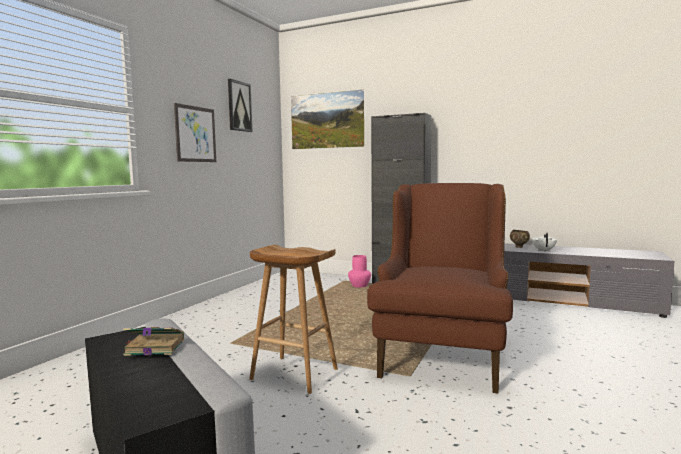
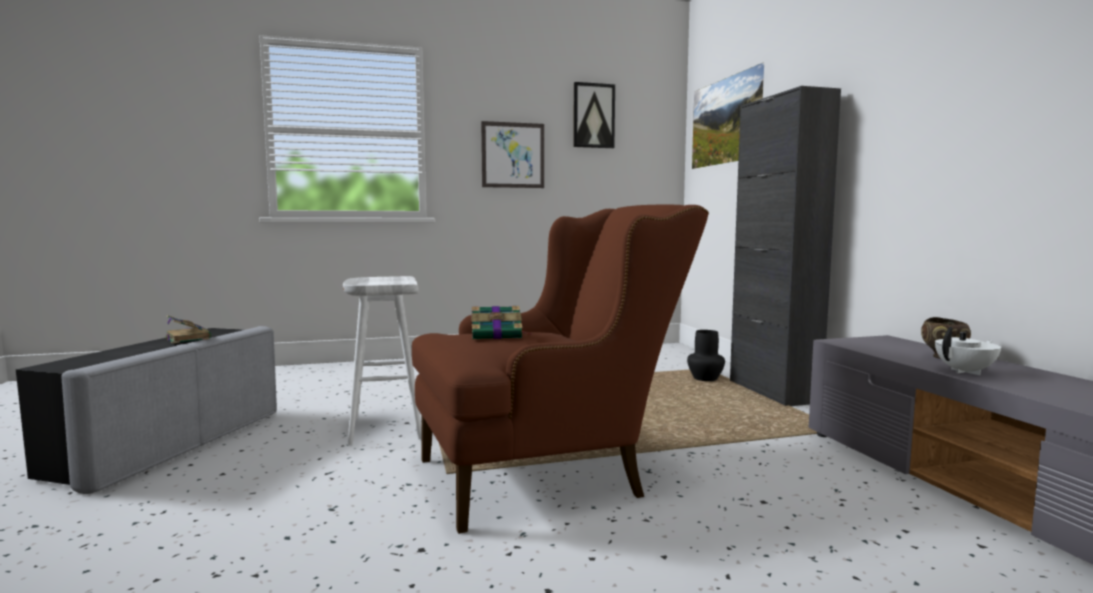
camera: 50 degrees right, 0 degrees up
(293, 374) = (385, 427): brown stool -> white stool
(359, 286) = (705, 379): pink vase -> black vase
(439, 271) = (498, 335): none -> book

